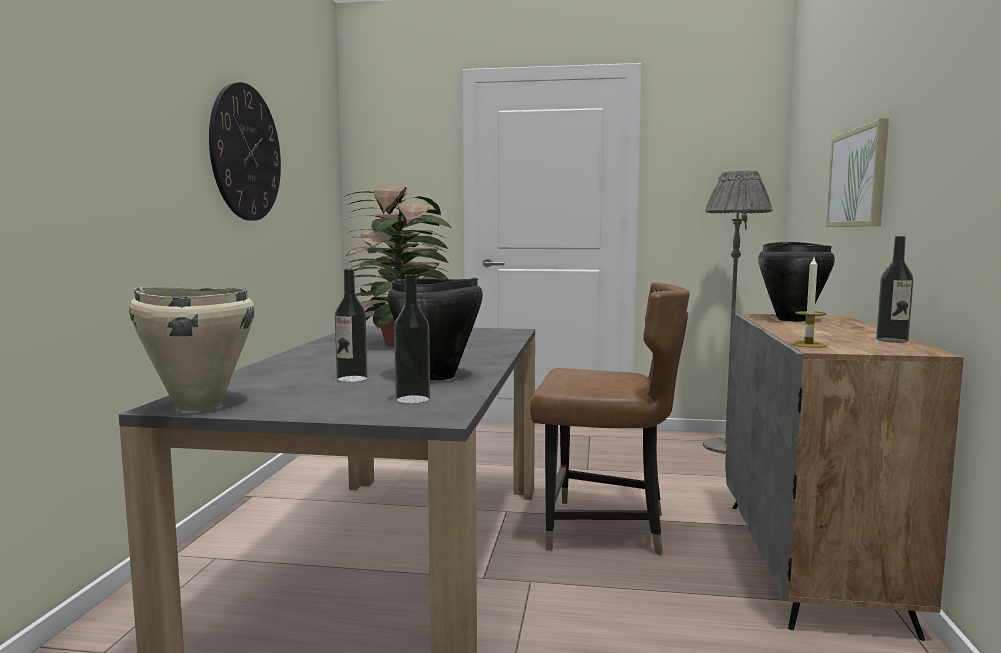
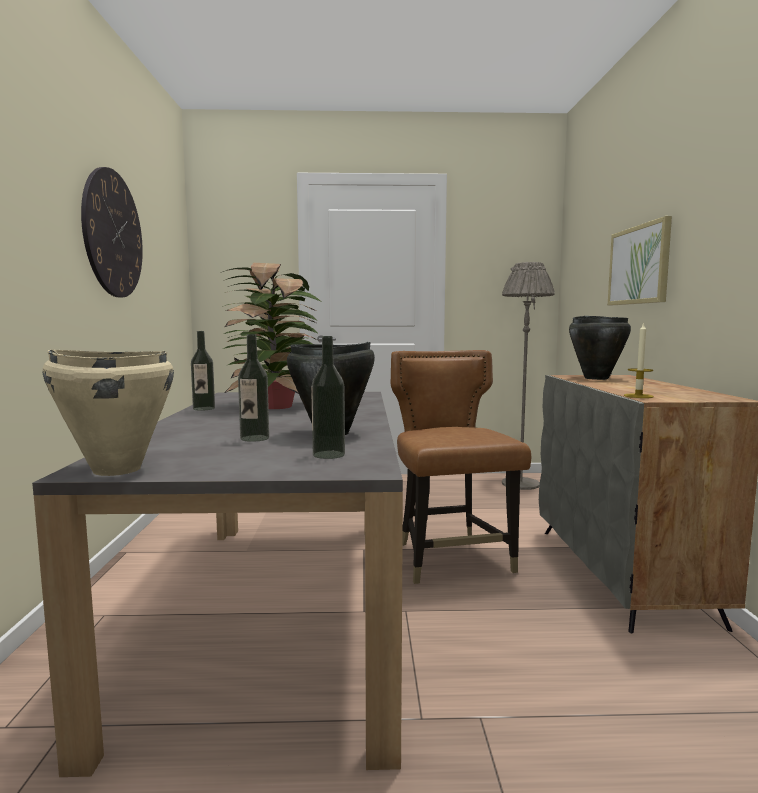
camera: 10 degrees left, 0 degrees up
(605, 529) = (451, 559): brown chair -> brown chair turned 105 degrees counterclockwise
(892, 340) = (694, 391): bottle -> bottle (204, 408)

